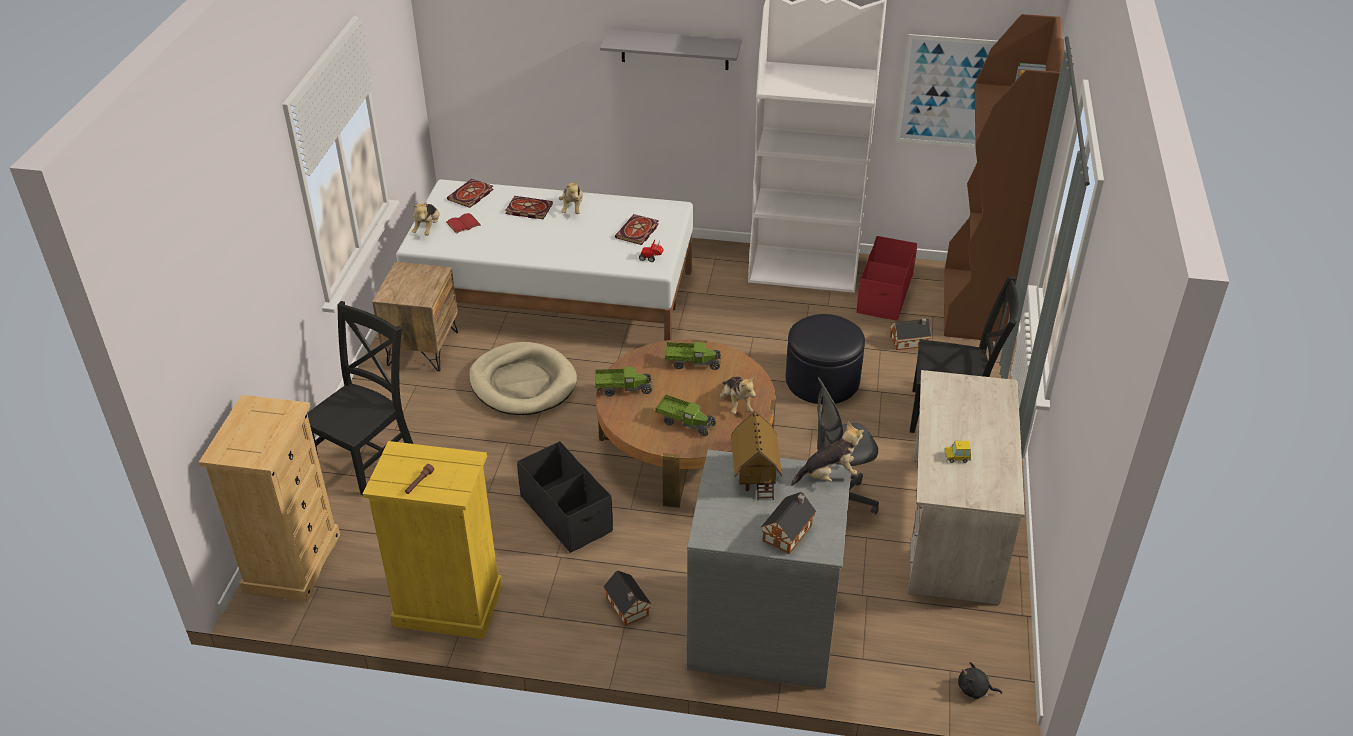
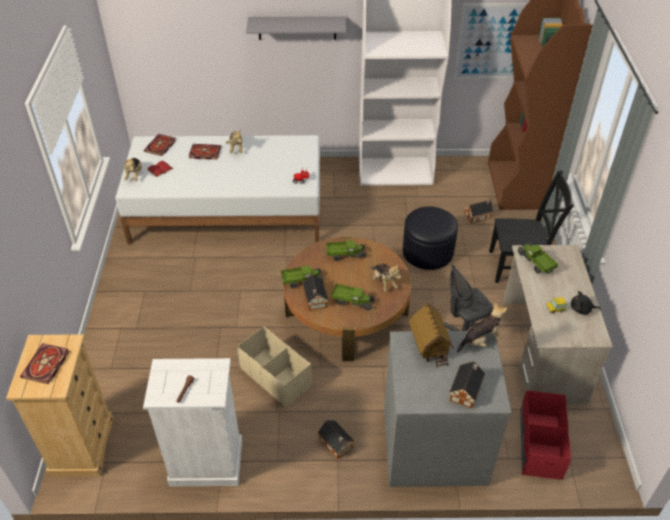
camera: 10 degrees left, 5 degrees up
(368, 457) = (121, 353): black chair -> none
(422, 348) = (142, 262): brown nightstand -> none
(447, 606) = (206, 463): yellow dresser -> white dresser
(523, 383) = (221, 280): beige dog bed -> none
(566, 513) = (275, 377): black storage box -> beige storage box
(634, 414) = (315, 300): none -> toy house
(637, 232) = (286, 162): book -> book (46, 366)
(884, 294) = (452, 184): red storage box -> red storage box (539, 445)
(947, 396) = (535, 263): none -> toy truck
(975, 690) = (588, 470): black plush toy -> black plush toy (582, 309)

